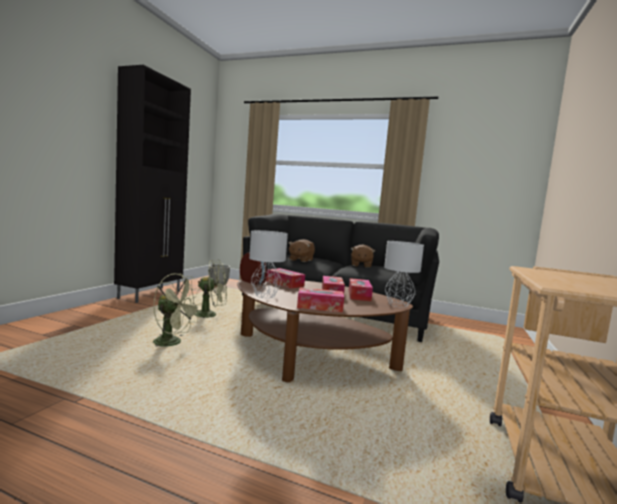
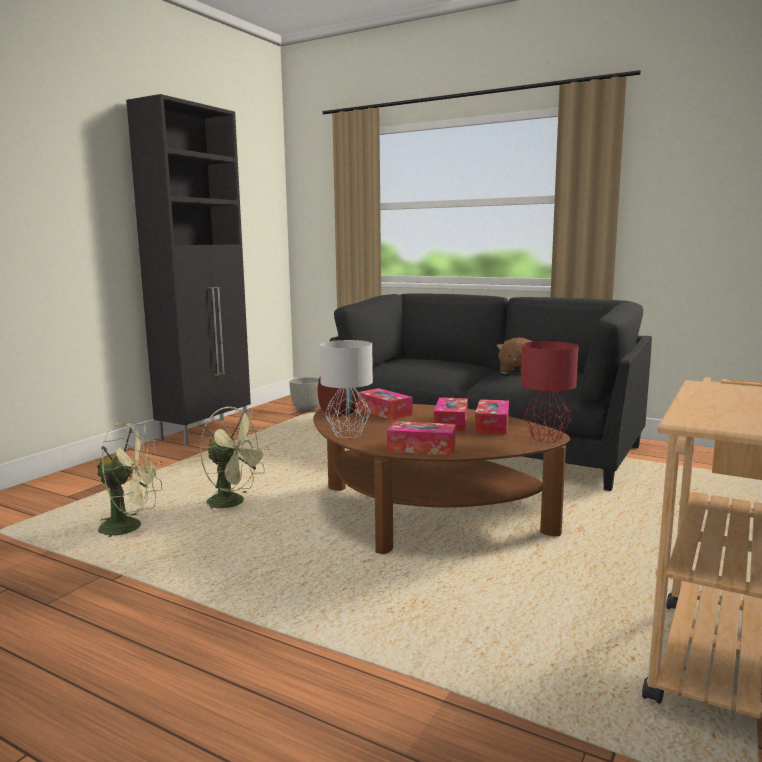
camera: 10 degrees right, 5 degrees up
(210, 315) = (289, 459): green fan -> green fan (130, 527)
(300, 260) = (420, 369): brown plush toy -> none
(398, 305) = (547, 438): grey table lamp -> red table lamp

